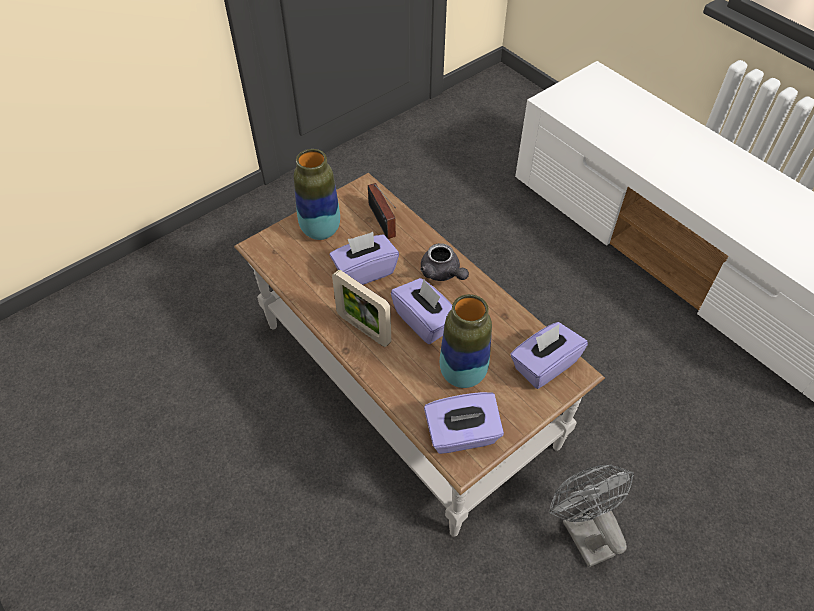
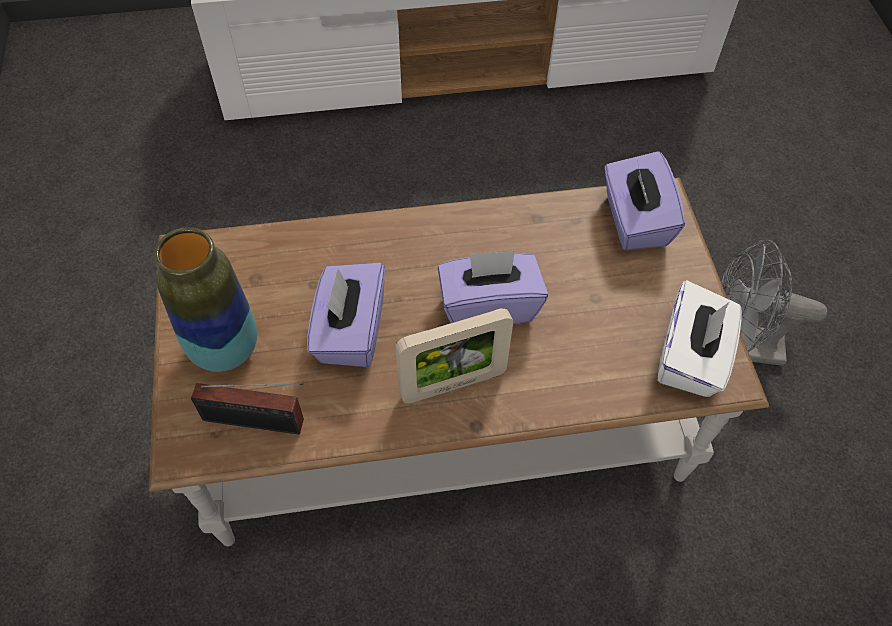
camera: 60 degrees left, 5 degrees up
(382, 222) = (276, 265): radio -> radio (259, 422)
(442, 273) = (422, 244): grey teapot -> none
(462, 374) = (599, 308): vase -> none
(462, 435) = (691, 358): purple tissue box -> white tissue box

